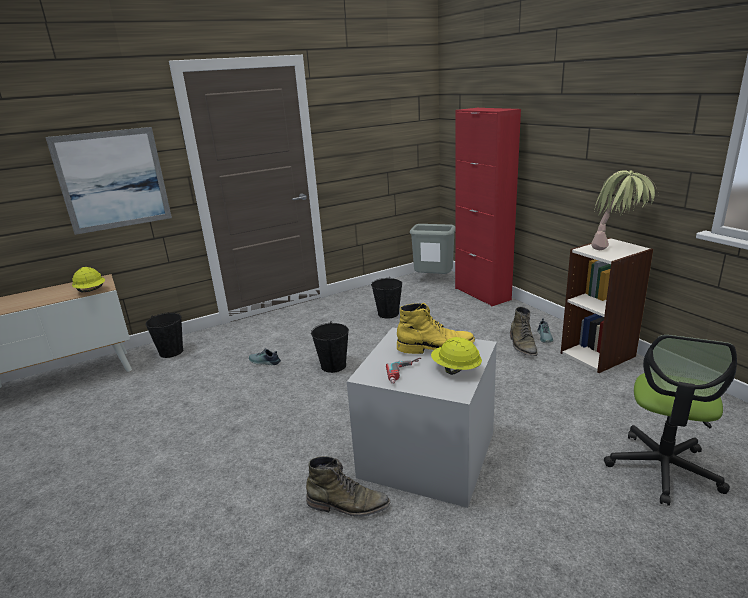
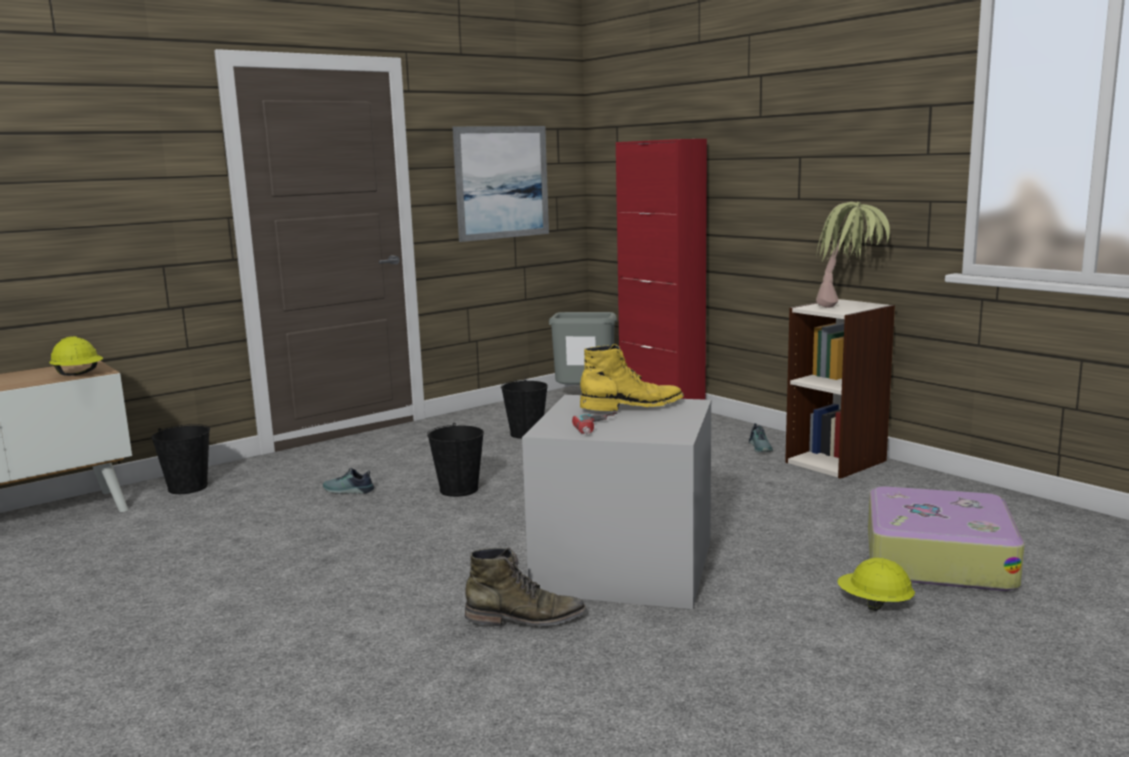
camera: 10 degrees left, 10 degrees down
(113, 180) = (117, 214): picture -> picture (502, 182)
(455, 369) = (665, 421): yellow hard hat -> yellow hard hat (874, 605)
(522, 345) = (731, 457): green boot -> none
(663, 468) = (936, 558): office chair -> suitcase

